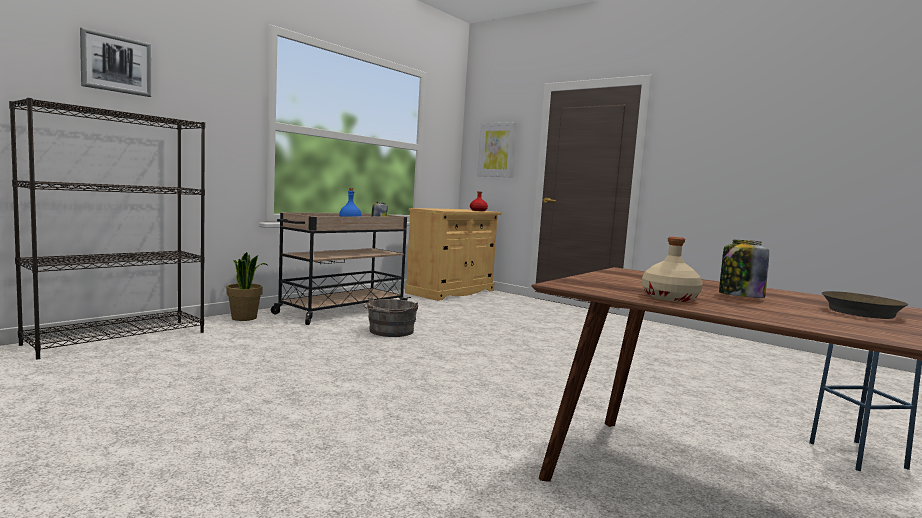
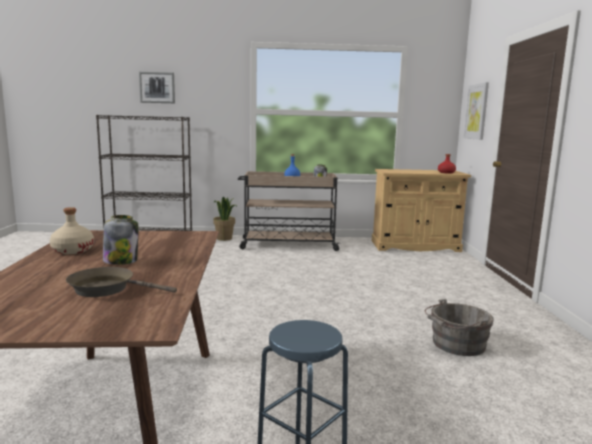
camera: 50 degrees right, 5 degrees up
(390, 332) = (272, 263): grey bucket -> grey bucket (456, 344)

